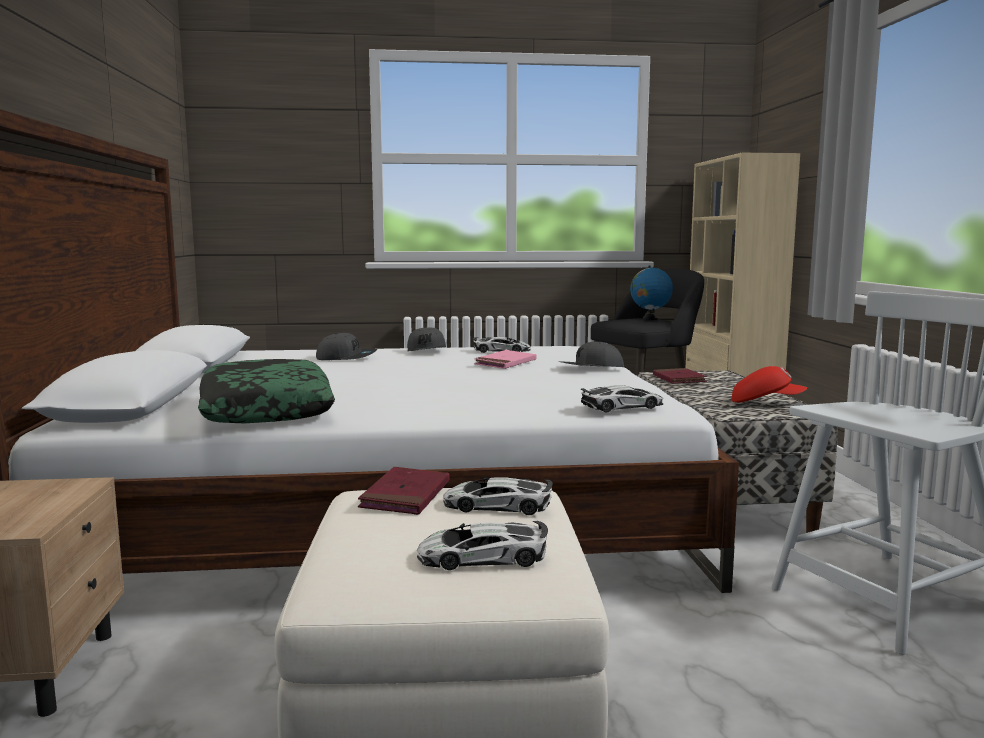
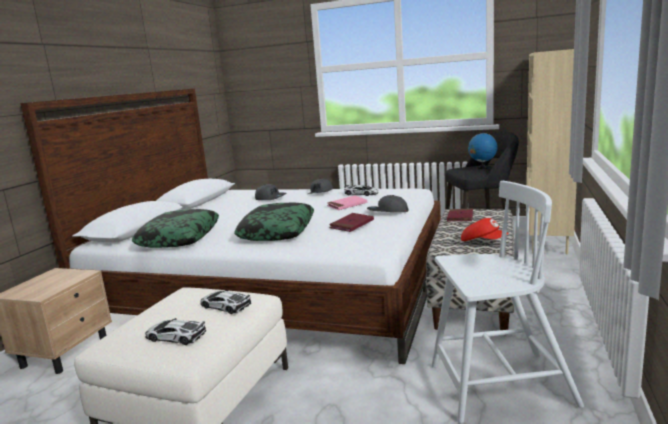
camera: 25 degrees right, 5 degrees up
(405, 496) = (195, 294): red book -> red book (352, 224)
(452, 394) = (277, 231): none -> pillow
(622, 406) = (345, 247): toy car -> none

